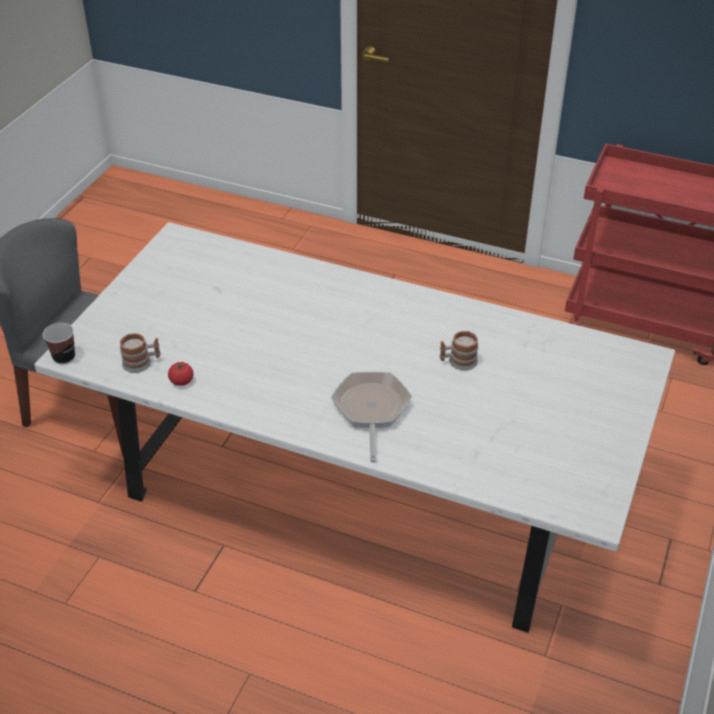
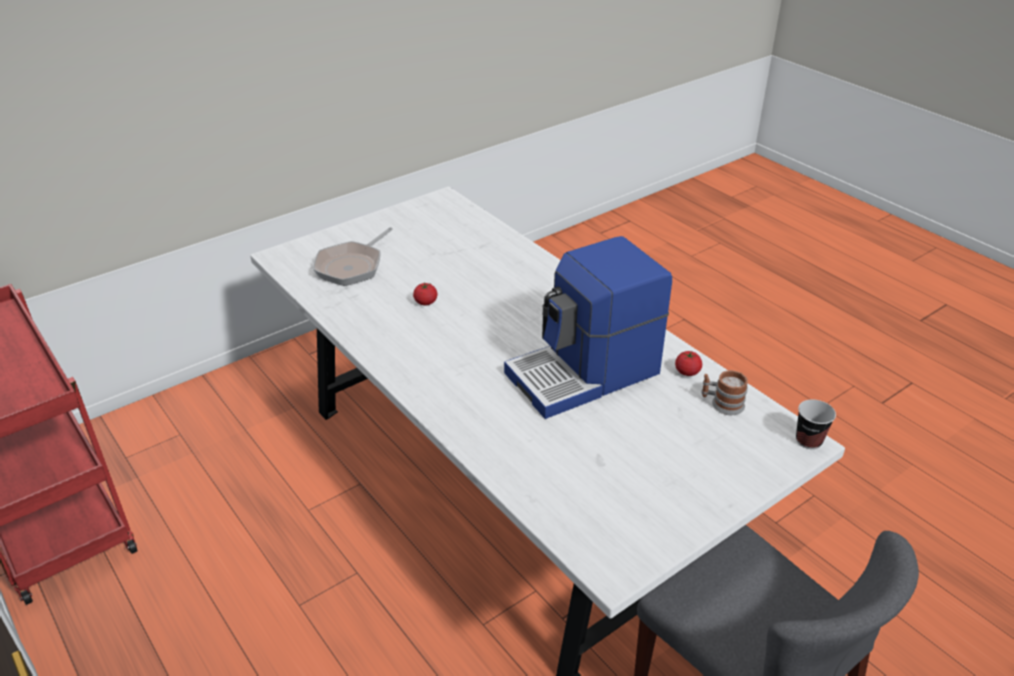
camera: 150 degrees left, 5 degrees down
(267, 347) = (585, 374): none -> coffee machine
(371, 410) = (533, 294): frying pan -> frying pan (352, 266)
(458, 362) = (425, 302): mug -> tomato

